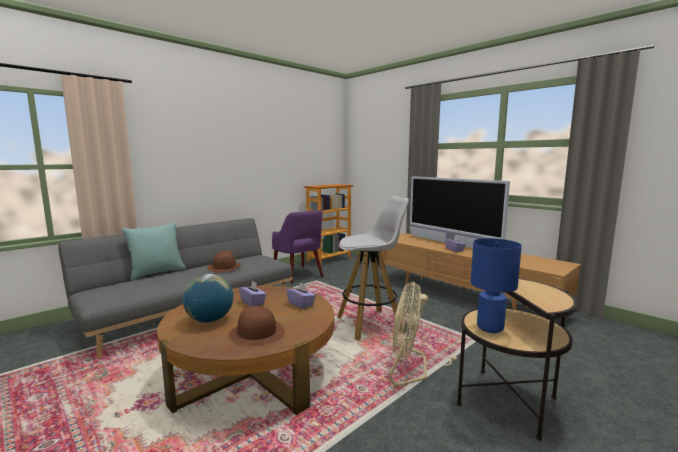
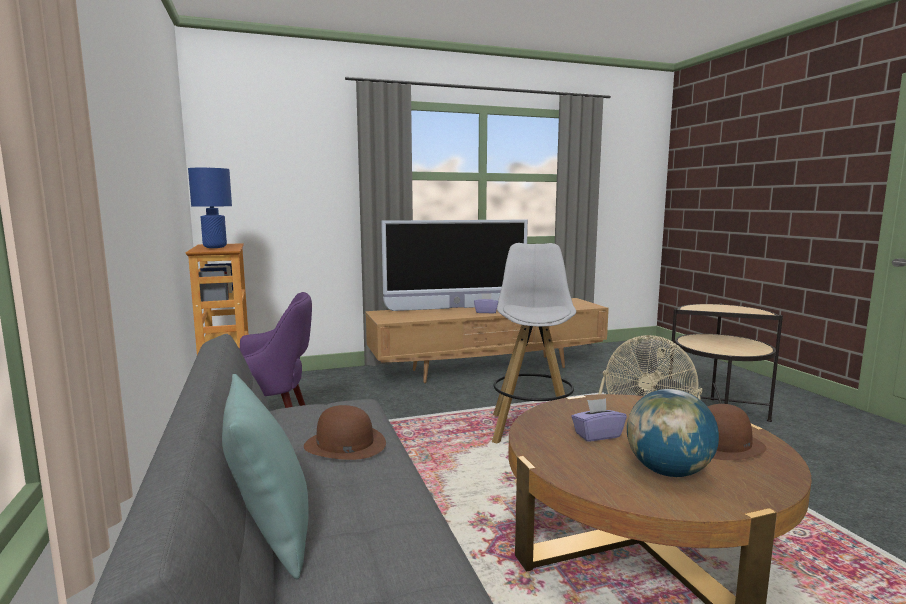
camera: 65 degrees left, 0 degrees up
(301, 304) = (618, 408): purple tissue box -> none
(490, 330) = (732, 350): blue table lamp -> blue table lamp (215, 248)

